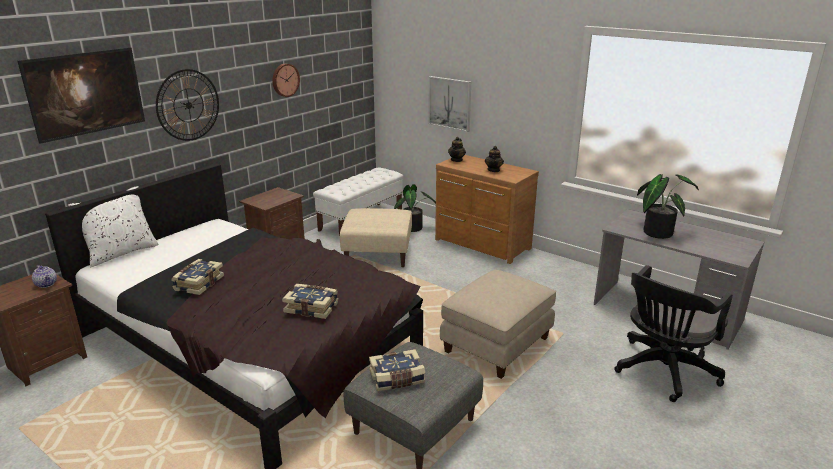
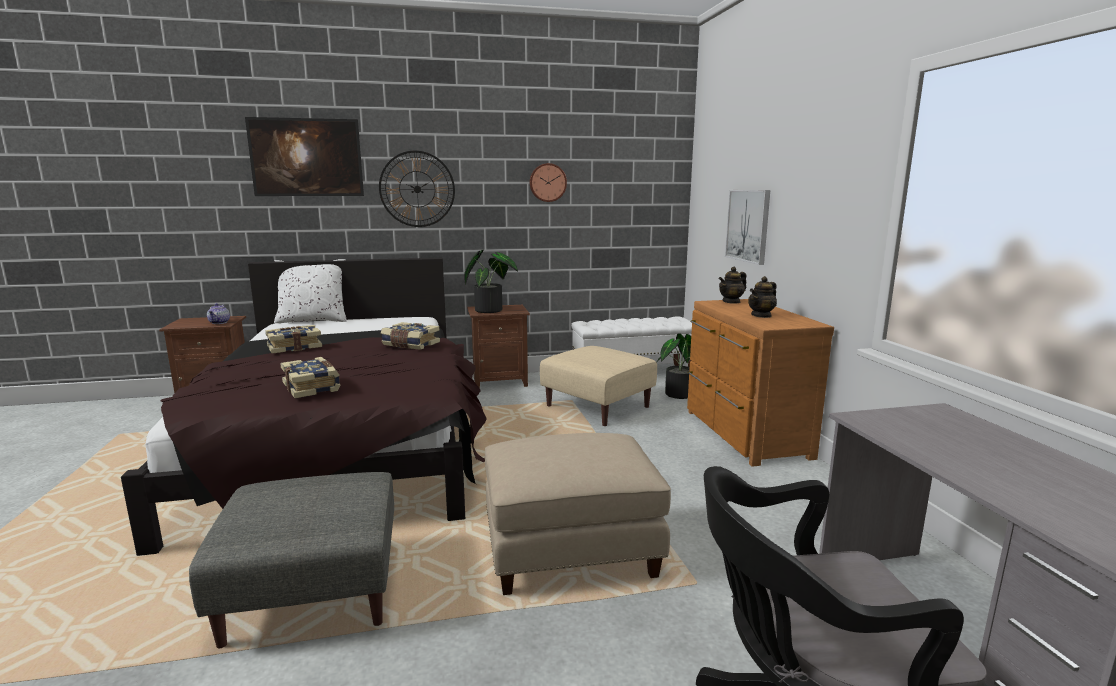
camera: 40 degrees right, 10 degrees down
(397, 378) = (284, 499): book -> book (410, 345)
(657, 231) = (951, 444): potted plant -> potted plant (491, 310)

